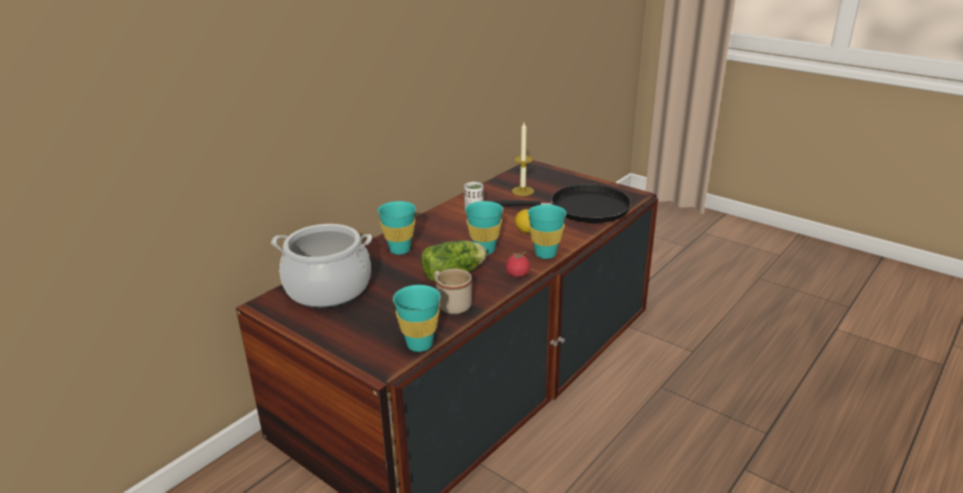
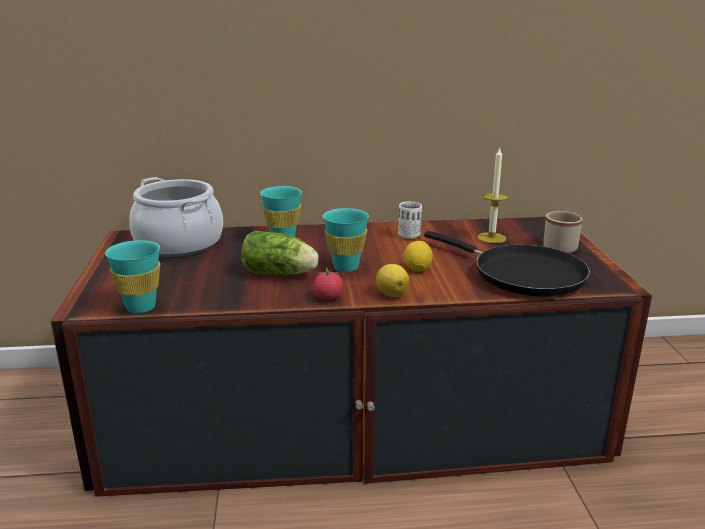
camera: 45 degrees right, 5 degrees down
(451, 304) = (226, 292): beige mug -> beige mug (558, 247)
(545, 254) = (391, 294): turquoise cup -> lemon

